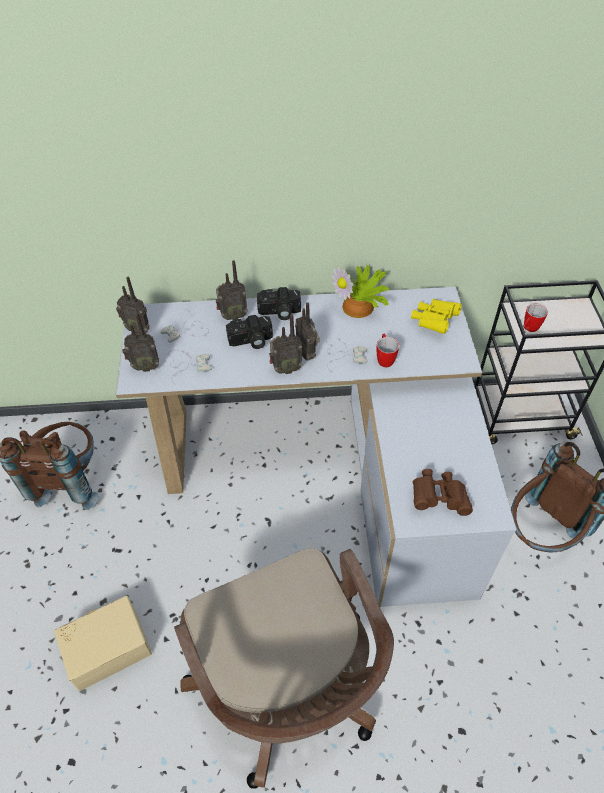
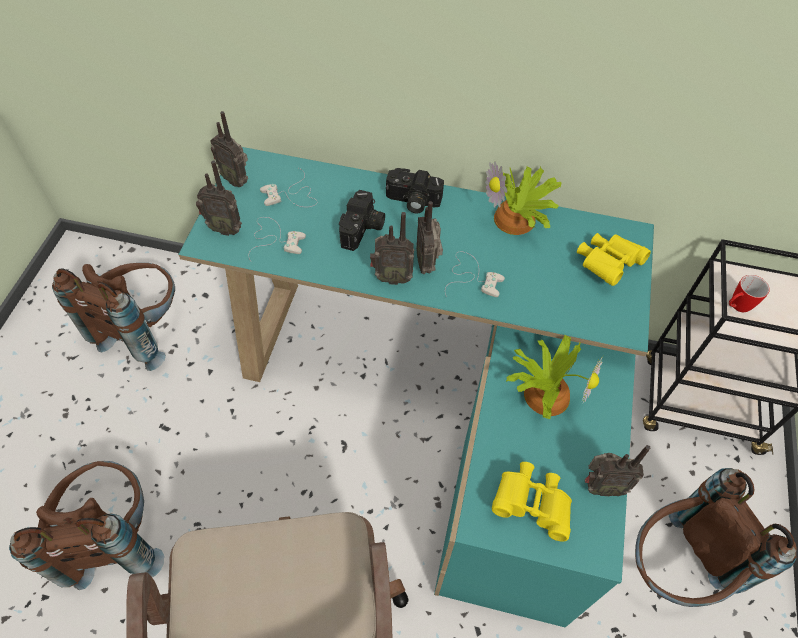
camera: 15 degrees right, 5 degrees up
(106, 646) = (113, 537): beige storage box -> brown backpack
(232, 316) = (353, 191): radio -> radio (601, 486)
(251, 341) = (363, 230): camera -> camera turned 75 degrees counterclockwise
(331, 468) = (439, 403): white desk -> turquoise desk
(384, 358) = (523, 297): mug -> none
(420, 421) = (545, 392): none -> potted plant
(439, 498) = (532, 504): brown binoculars -> yellow binoculars

